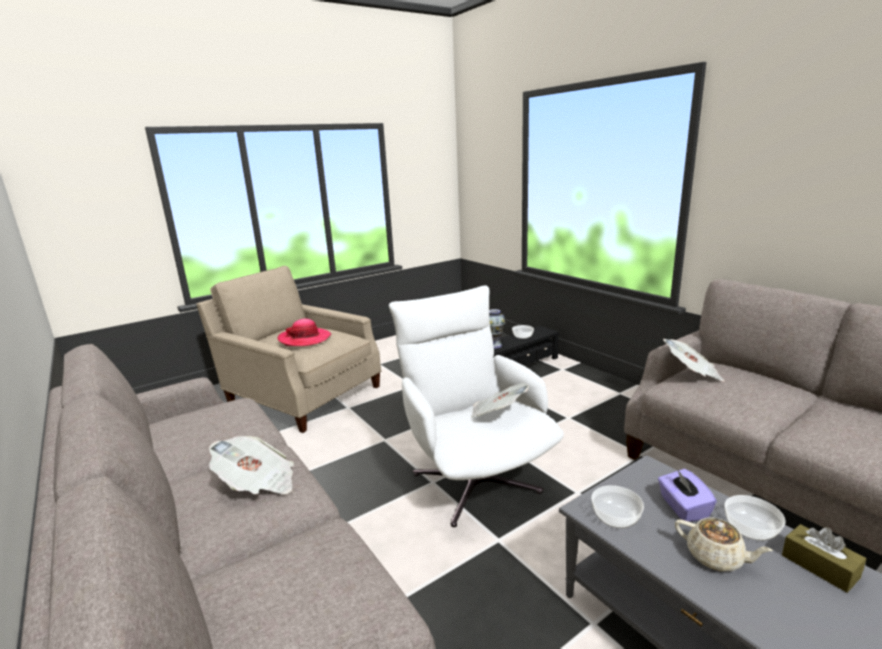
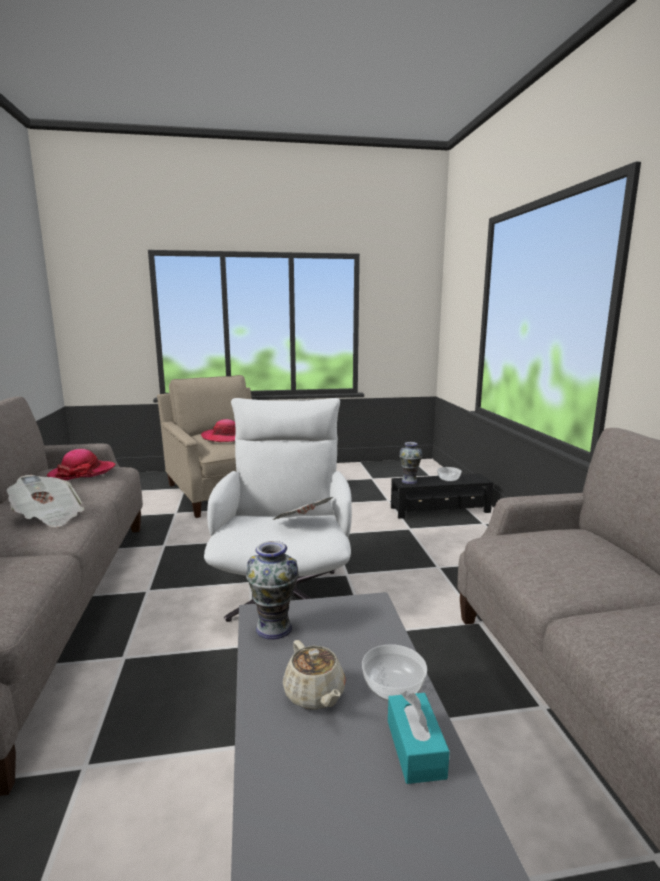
camera: 25 degrees right, 5 degrees down
(209, 419) = (82, 472): none -> hat
(615, 516) = (274, 628): bowl -> vase
(683, 508) = (350, 644): purple tissue box -> none
(692, 373) = (537, 533): newspaper -> none
(819, 566) = (415, 748): brown tissue box -> turquoise tissue box

